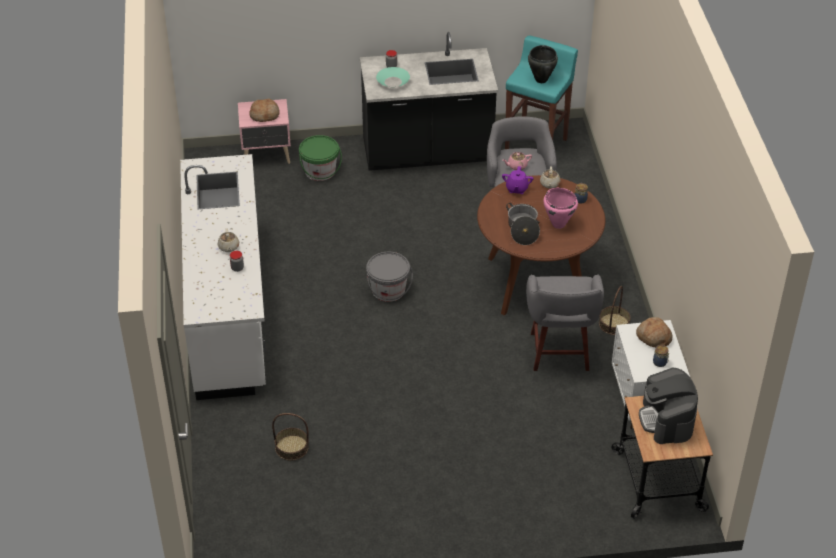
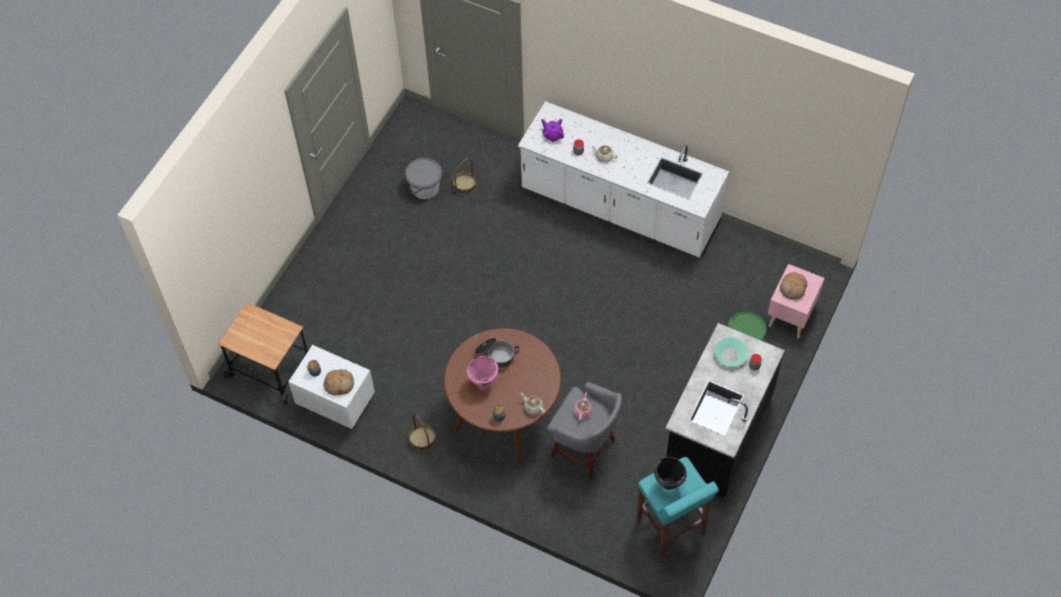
camera: 125 degrees right, 15 degrees up
(388, 290) = (568, 314): grey bucket -> grey bucket (425, 188)
(516, 189) = (545, 380): purple teapot -> purple teapot (552, 135)
(559, 353) = (422, 384): grey stool -> none
(667, 420) = (264, 337): coffee machine -> none

